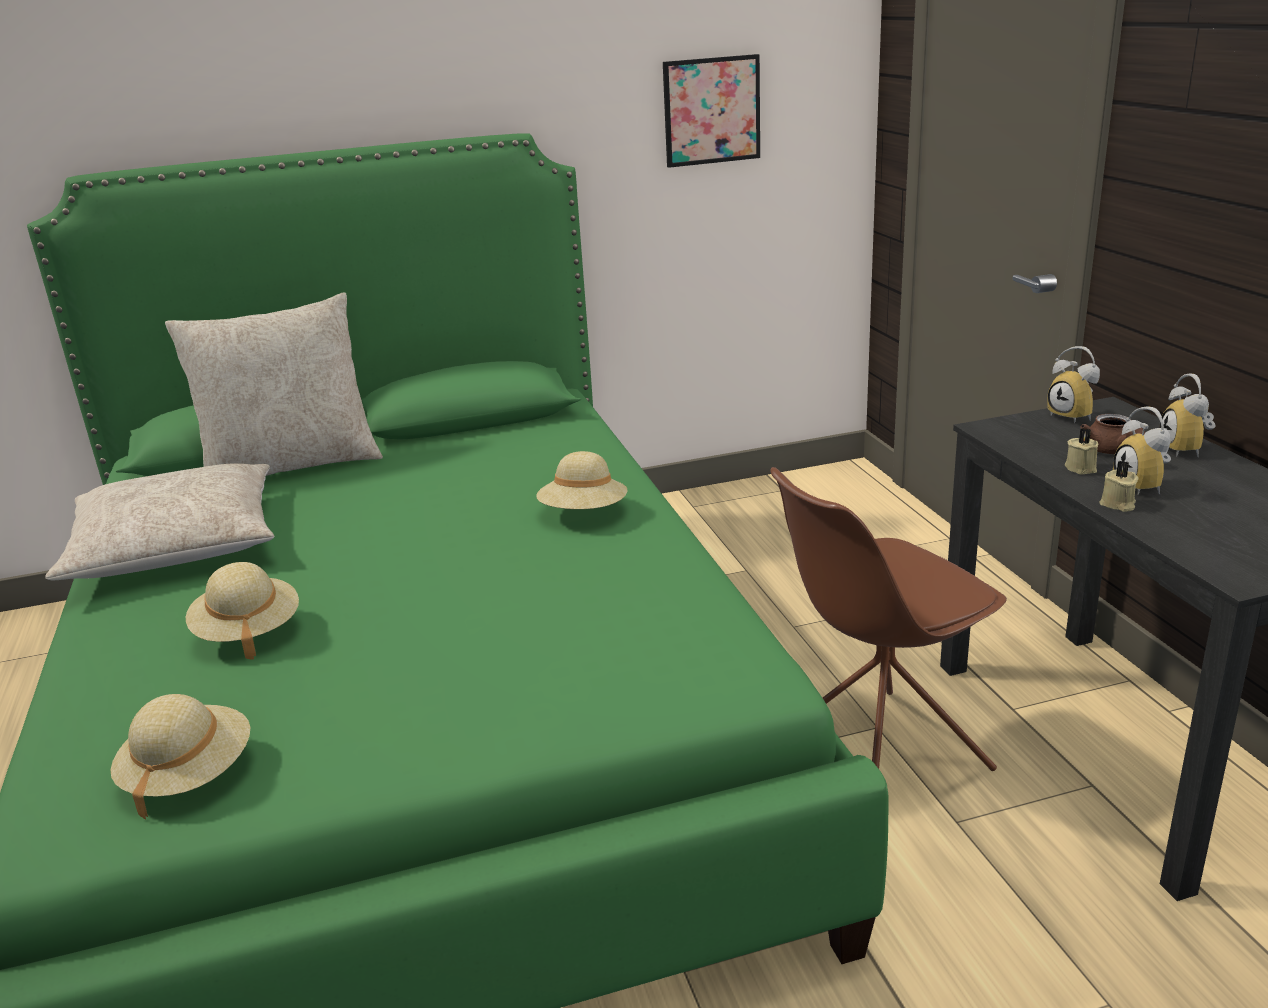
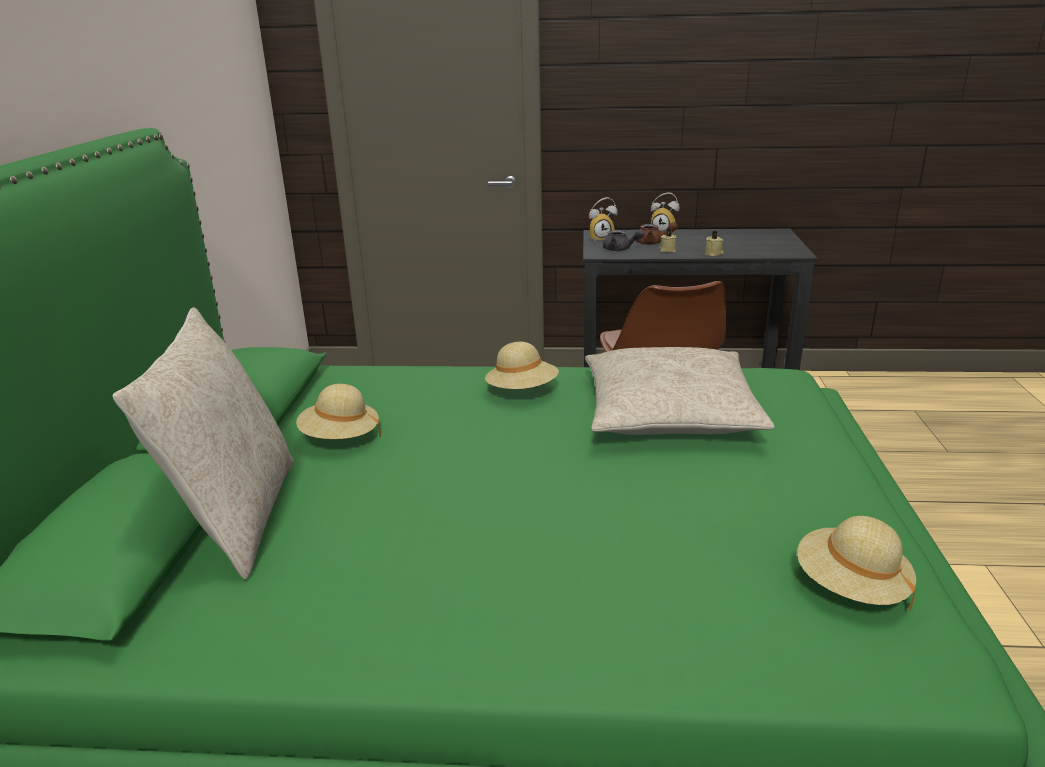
camera: 70 degrees left, 0 degrees up
(176, 545) = (372, 603): beige pillow -> beige pillow (669, 412)
(248, 632) = (634, 547): beige hat -> beige hat (340, 438)
(711, 111) = (213, 103): picture -> none
(1036, 437) = (620, 249): none -> grey teapot
(1144, 486) = (698, 246): alarm clock -> none

